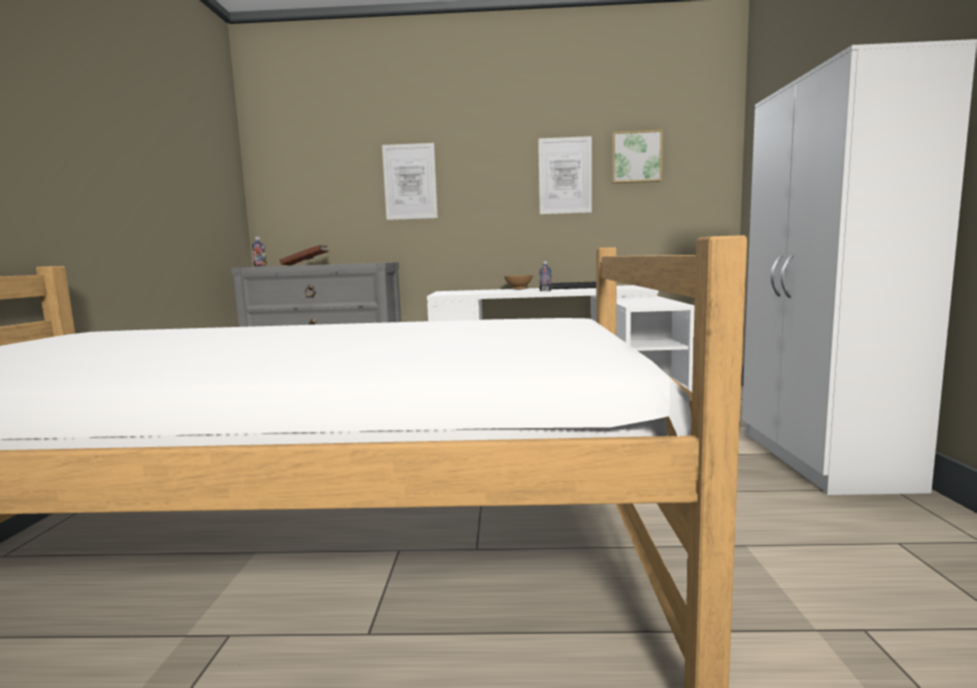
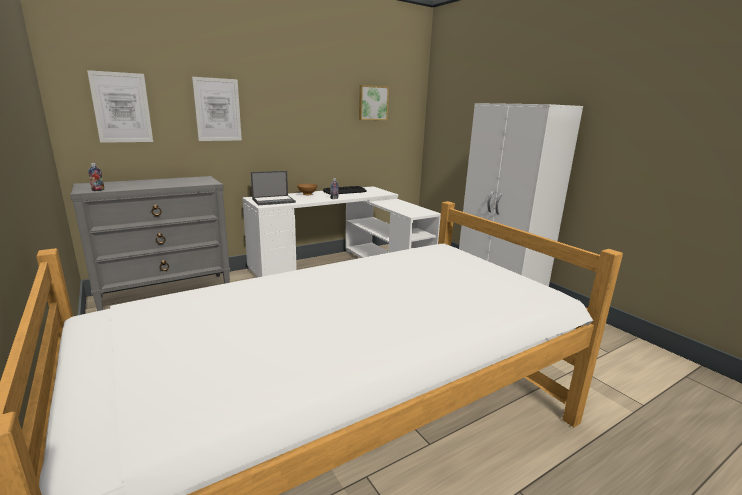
camera: 35 degrees left, 10 degrees up
(305, 264) = (135, 184): brown book -> none
(463, 292) = (274, 200): none -> laptop
(565, 176) = (331, 112): picture -> picture (122, 108)

